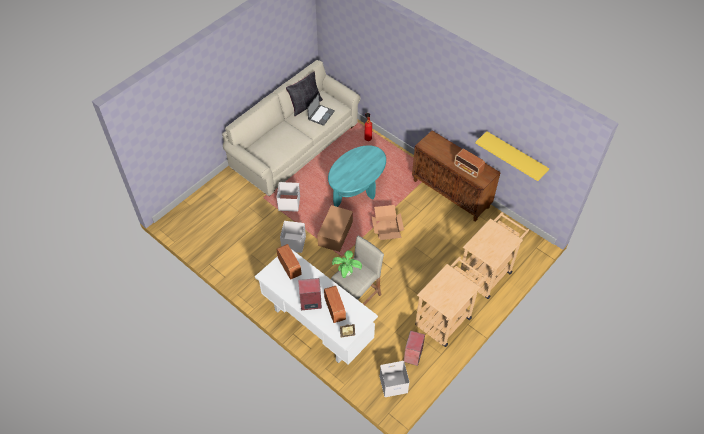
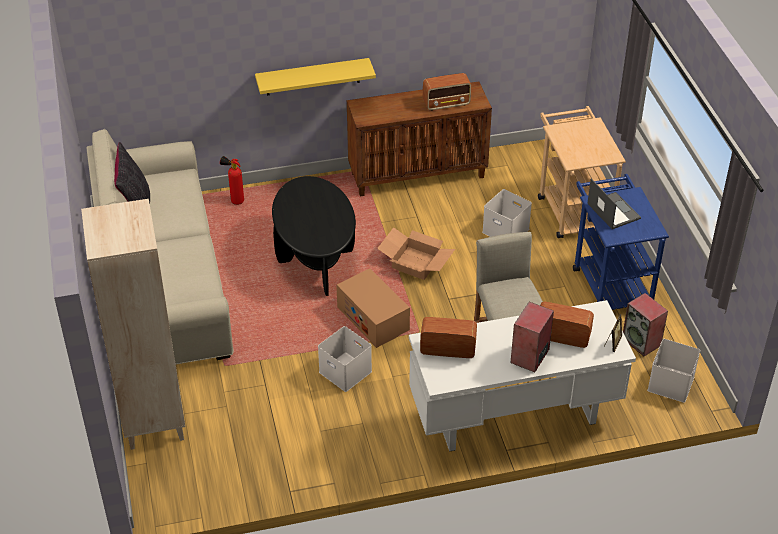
camera: 55 degrees left, 10 degrees down
(214, 193) = (153, 420): none -> beige bookcase
(288, 202) = (265, 341): white storage box -> white storage box (504, 230)
(321, 115) = (176, 200): laptop -> laptop (613, 211)
(346, 273) = (503, 302): potted plant -> none
(357, 188) = (315, 257): turquoise coffee table -> black coffee table
(446, 317) = (609, 281): beige cart -> blue cart
(515, 155) = (495, 35): yellow shelf -> yellow shelf (312, 77)

